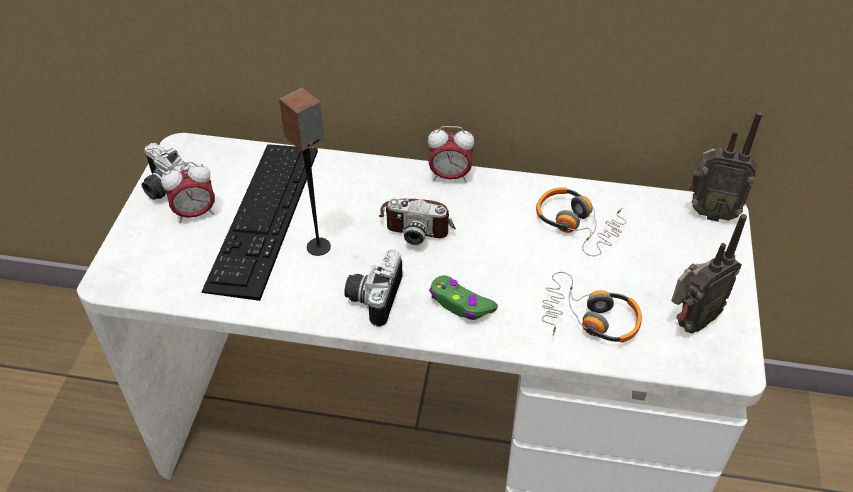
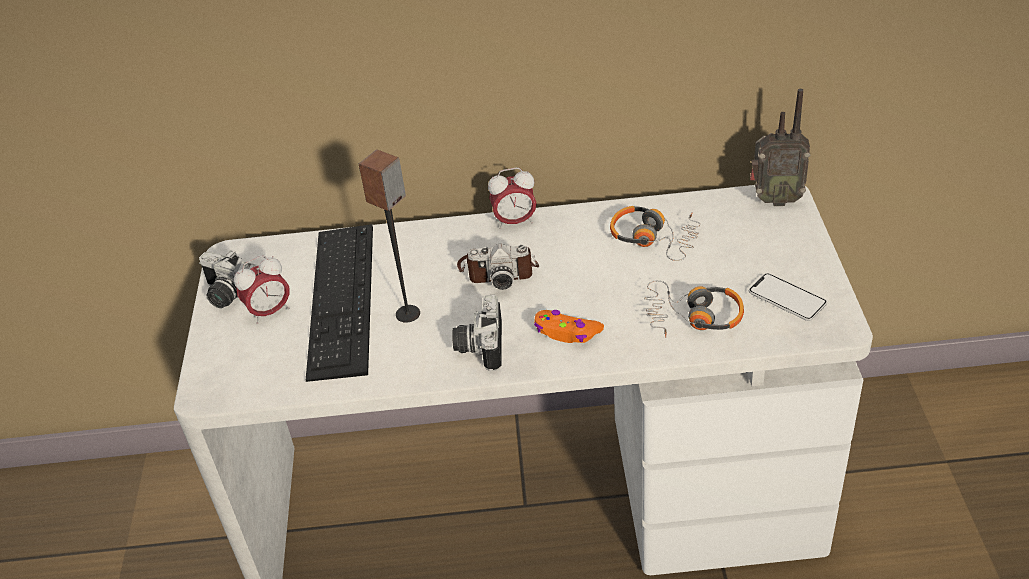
camera: 10 degrees left, 5 degrees down
(460, 304) = (567, 332): green game controller -> orange game controller
(689, 322) = (787, 298): radio -> phone

